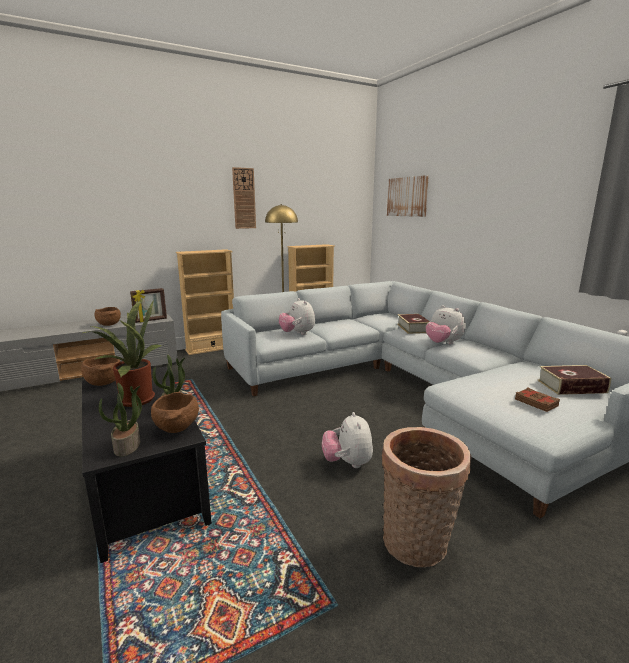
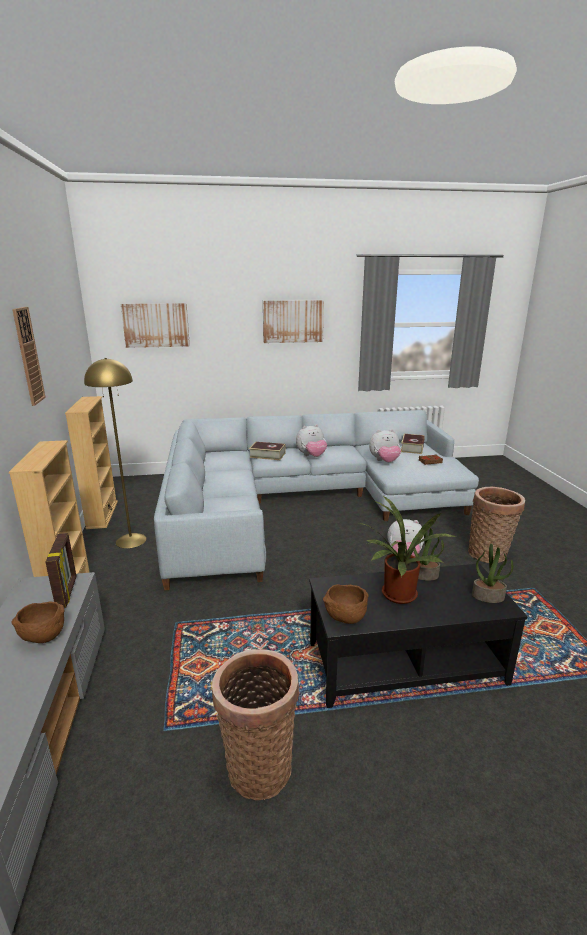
camera: 70 degrees left, 5 degrees up
(51, 431) = (258, 764): none -> basket
(177, 429) = (461, 574): brown bowl -> none
(297, 334) = (233, 502): plush toy -> plush toy (384, 461)
(517, 191) = (293, 321): none -> picture

